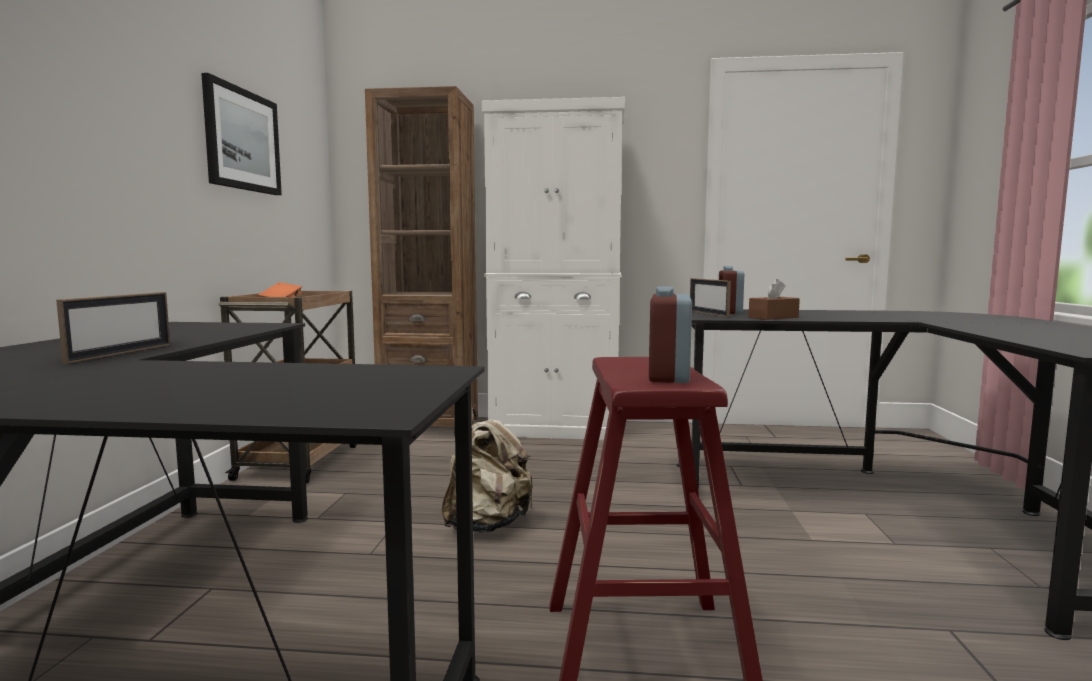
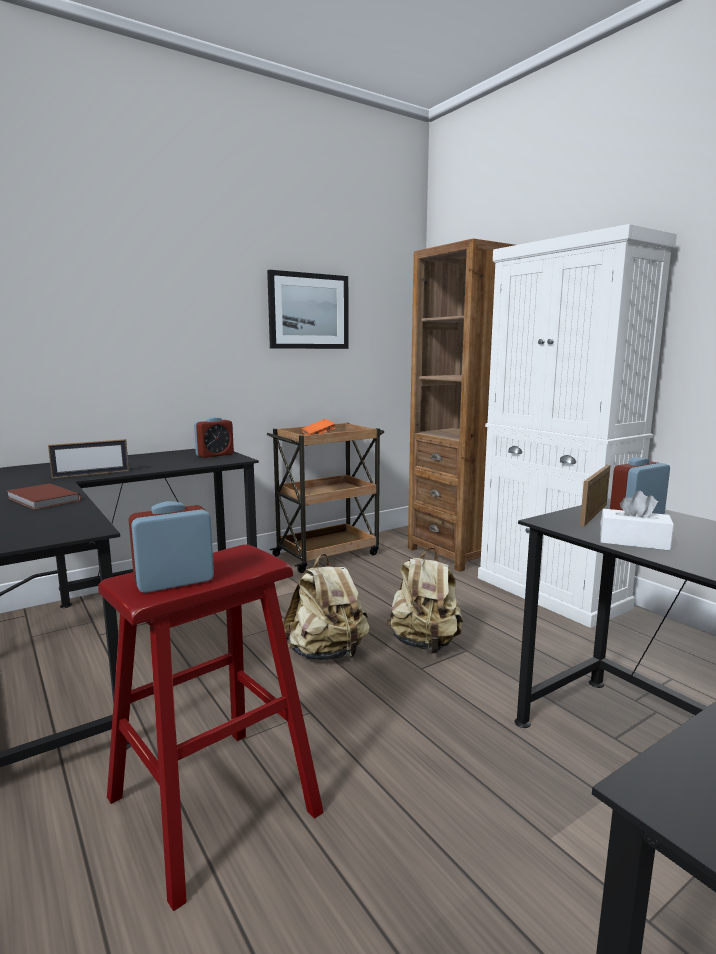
camera: 50 degrees right, 5 degrees up
(204, 372) = (42, 500): none -> brown book
(218, 325) = (215, 455): none -> alarm clock
(545, 487) = (425, 644): none -> beige backpack
(773, 317) = (633, 541): brown tissue box -> white tissue box

